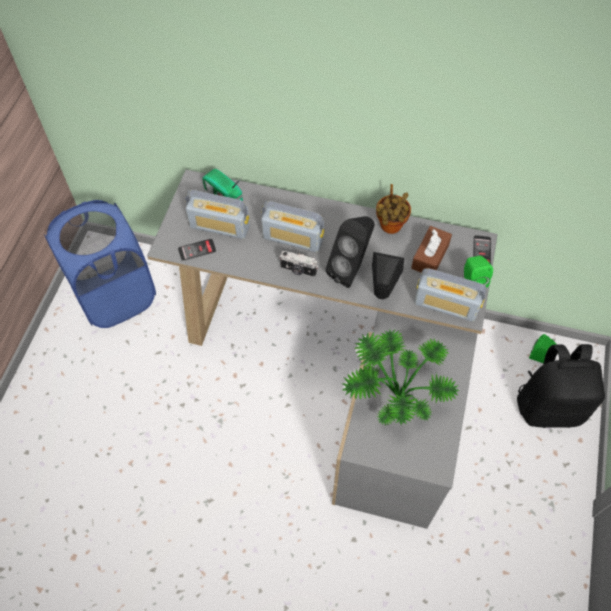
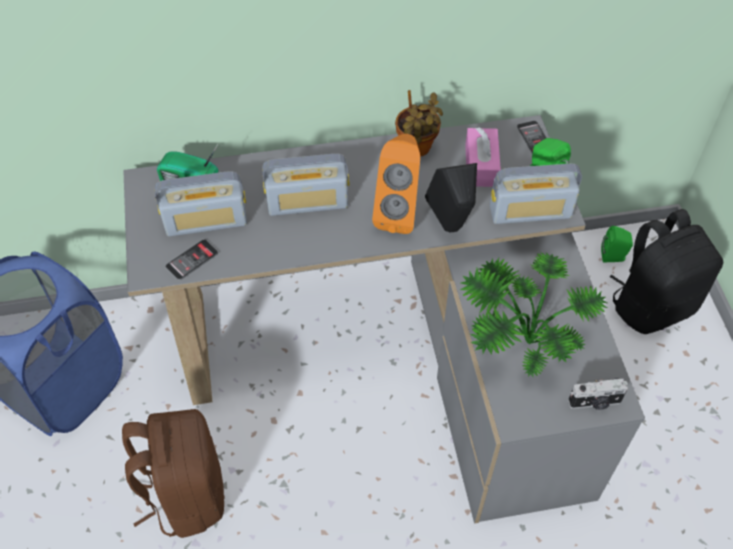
camera: 25 degrees left, 5 degrees down
(156, 399) = (186, 493): none -> brown backpack
(298, 270) = (335, 237): camera -> camera (595, 402)
(351, 270) = (398, 213): black speaker -> orange speaker
(430, 256) = (481, 165): brown tissue box -> pink tissue box

